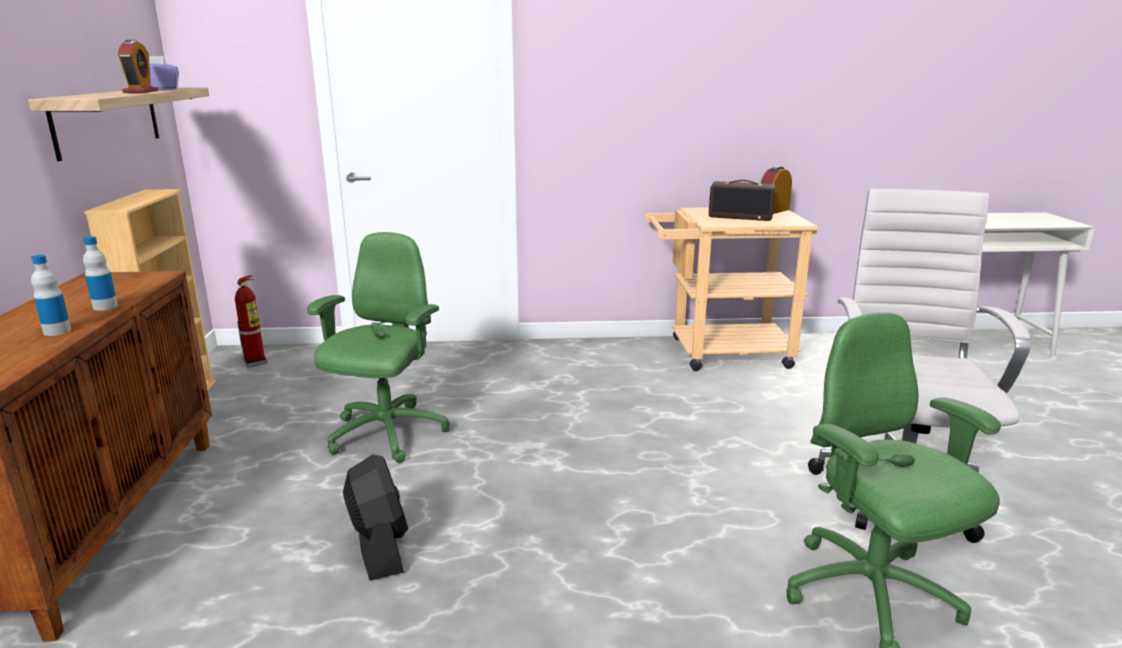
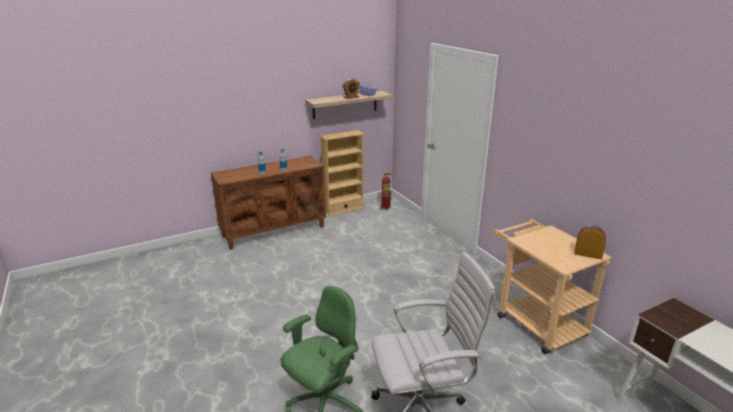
camera: 65 degrees right, 5 degrees up
(380, 547) = (290, 279): black fan -> none
(386, 434) = (356, 254): green office chair -> none
(741, 216) = (552, 246): radio -> none

